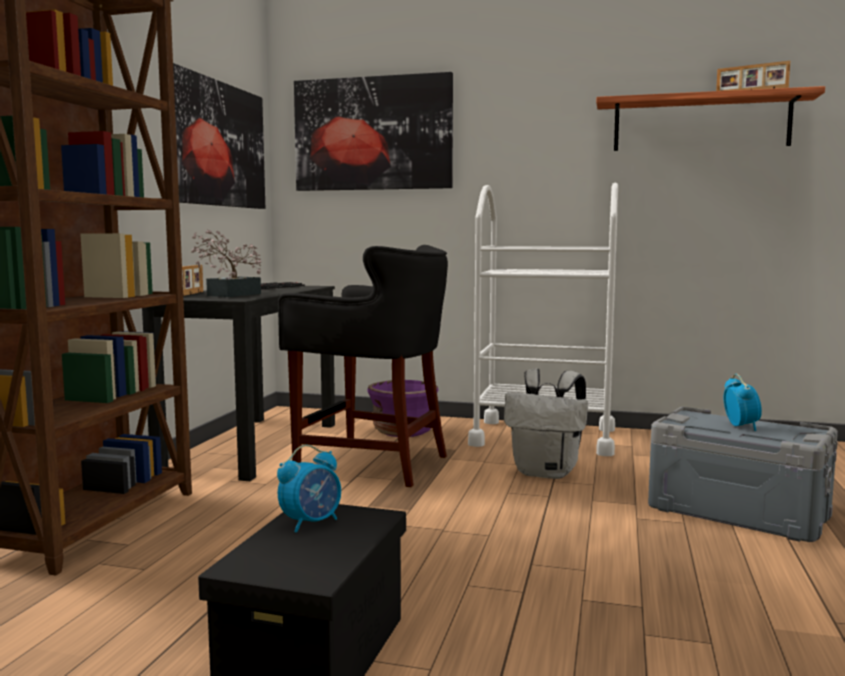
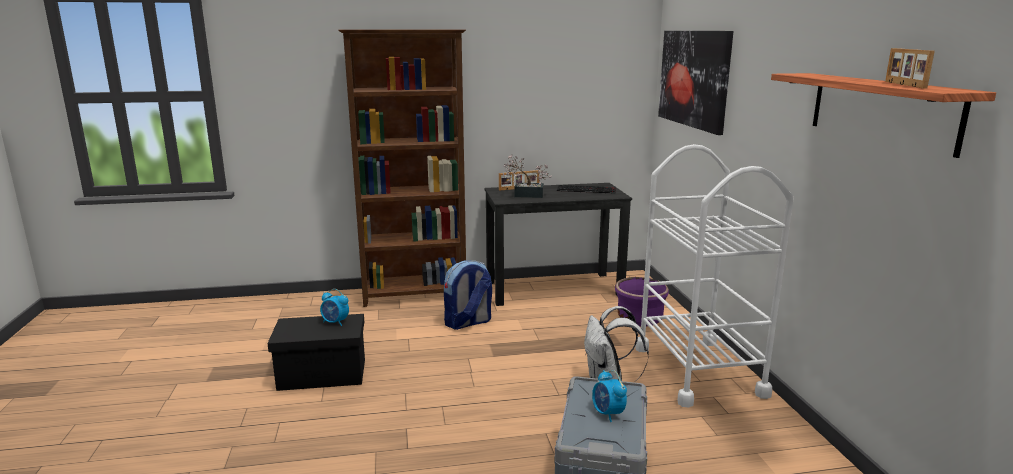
camera: 65 degrees right, 10 degrees up
(215, 144) = (577, 88): picture -> none
(279, 506) = (468, 323): none -> backpack
(372, 463) = (560, 327): black stool -> none
(741, 426) = (608, 413): alarm clock -> alarm clock turned 90 degrees clockwise

